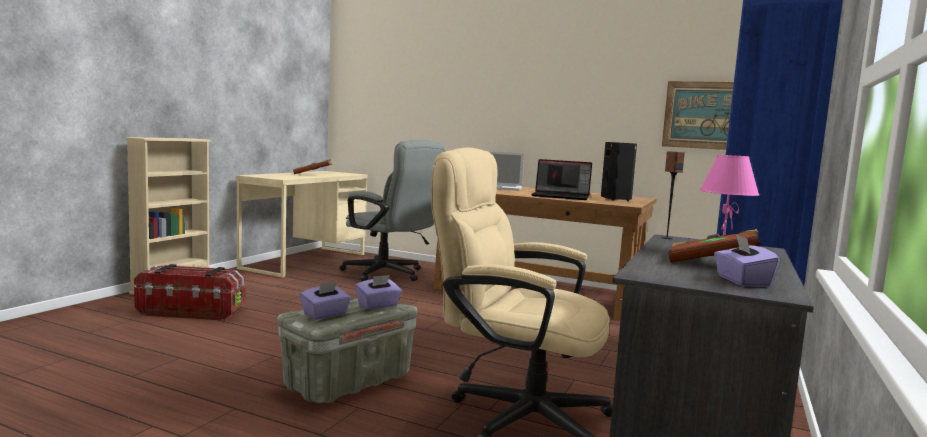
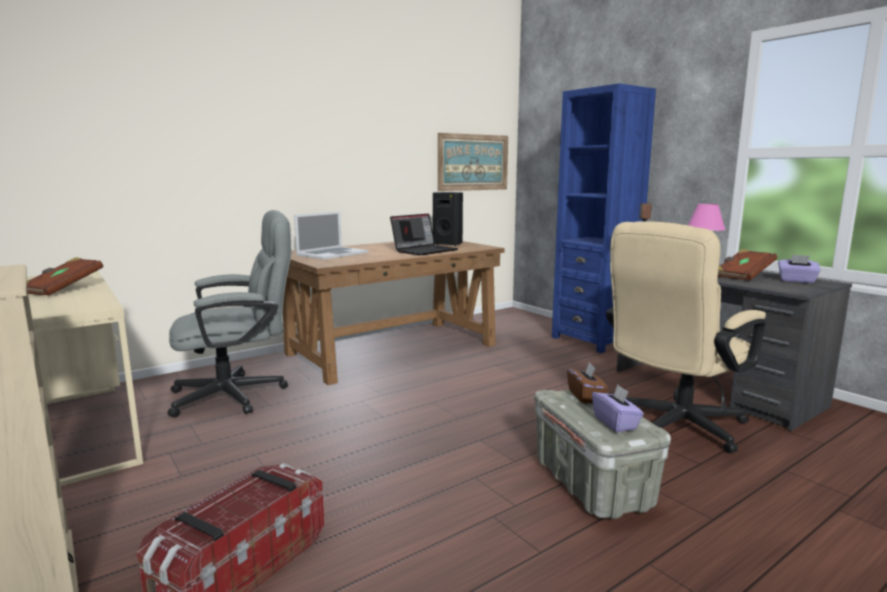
camera: 60 degrees left, 5 degrees up
(378, 305) = (586, 396): purple tissue box -> brown tissue box

